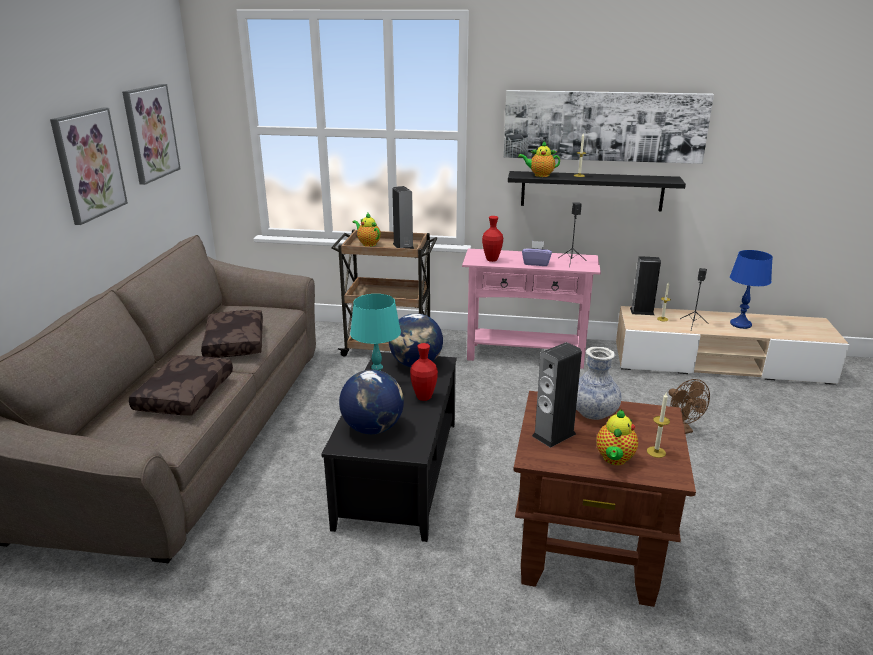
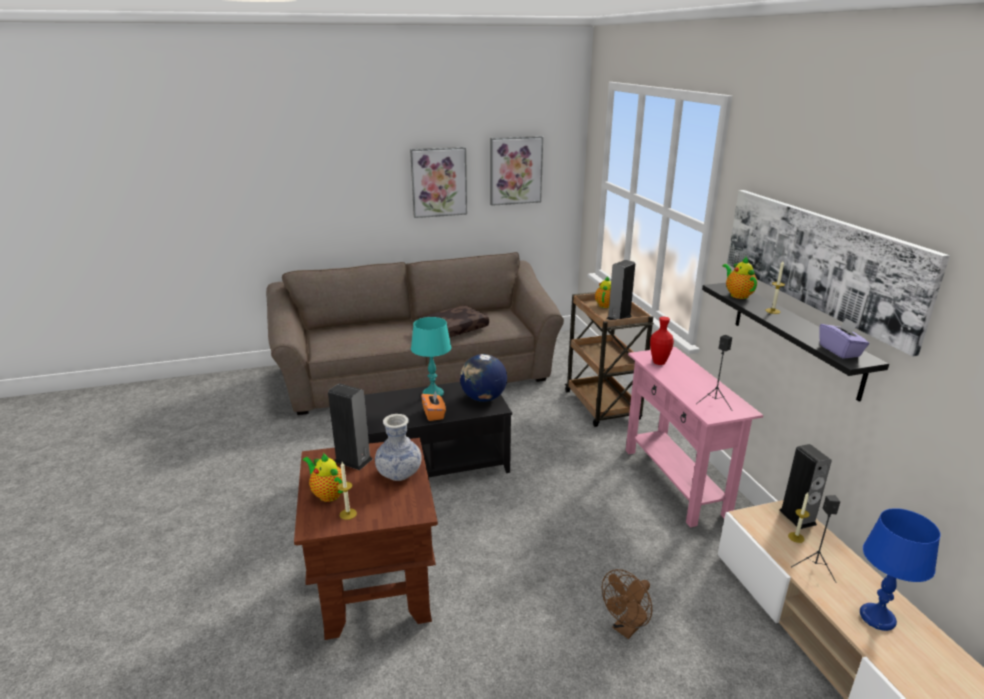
camera: 65 degrees right, 0 degrees up
(184, 394) = (378, 337): brown pillow -> none
(373, 428) = (378, 406): globe -> none
(424, 397) = (434, 414): red vase -> orange tissue box
(536, 263) = (681, 385): purple tissue box -> purple tissue box (840, 351)
(614, 459) = (327, 493): teapot -> teapot turned 45 degrees clockwise

